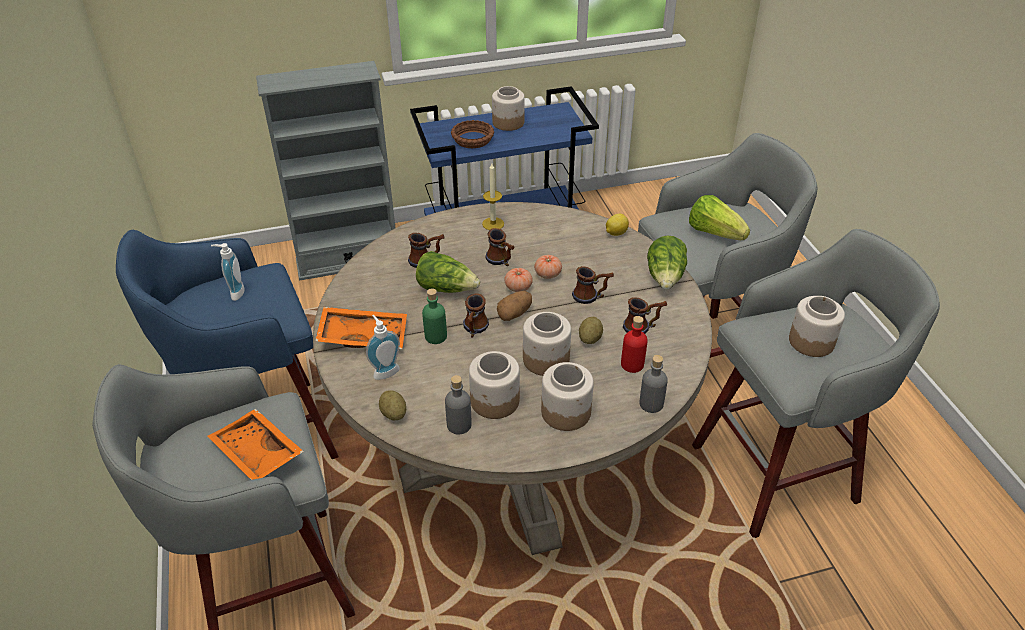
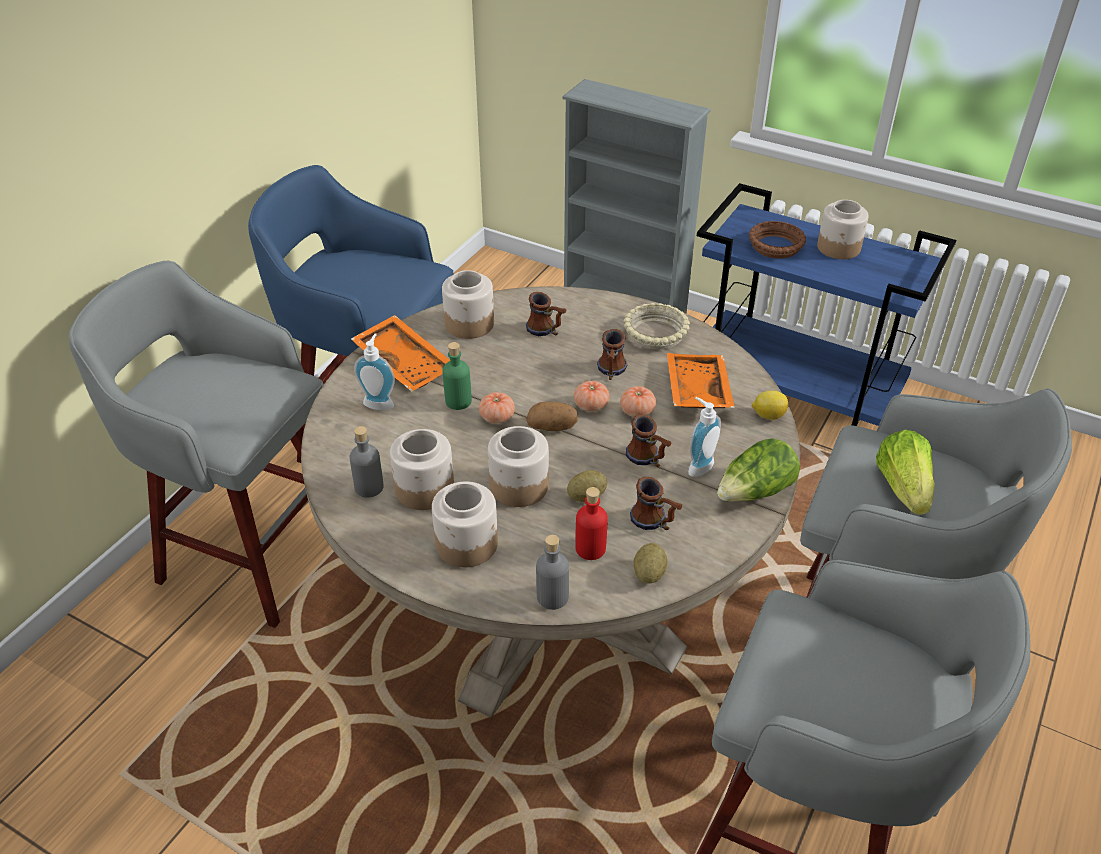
camera: 45 degrees right, 0 degrees up
(234, 292) = (377, 270): soap dispenser -> soap dispenser (698, 465)
(256, 454) = (223, 405): orange tray -> orange tray (695, 391)
(393, 413) = (337, 441): potato -> potato (649, 573)
(446, 288) = (527, 366): lettuce -> none
(474, 330) = (497, 417): mug -> tomato
(493, 224) = (655, 333): candle -> beige bowl
(811, 341) = (843, 677): jar -> jar (470, 324)

